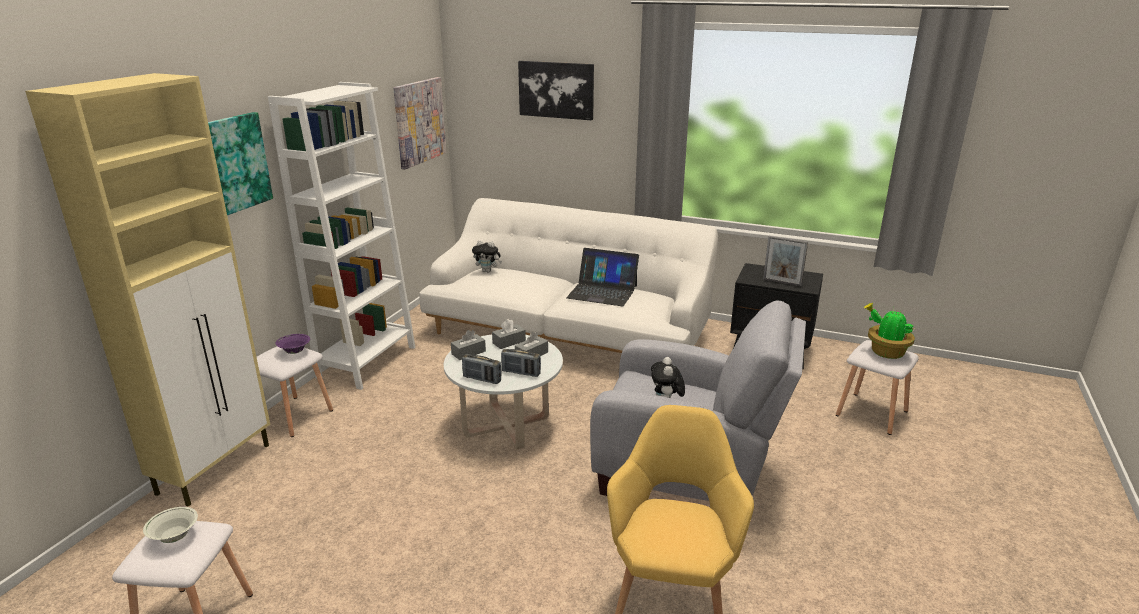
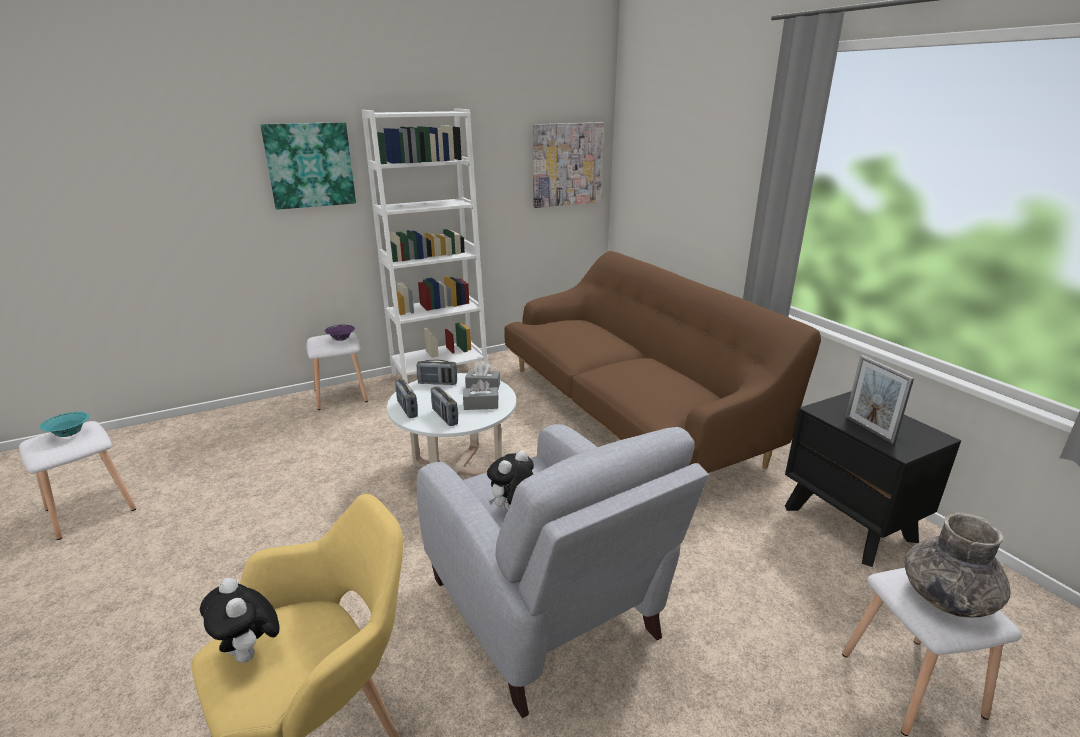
camera: 40 degrees right, 0 degrees up
(174, 537) = (69, 434): white bowl -> turquoise bowl
(216, 468) = (252, 411): beige cabinet -> none
(468, 352) = (437, 383): grey tissue box -> radio
(488, 271) = (574, 322): plush toy -> plush toy (250, 654)
(556, 90) = (696, 138): picture -> none
(568, 334) = (629, 411): white sofa -> brown sofa
(602, 292) = (648, 372): laptop -> none
(885, 352) = (946, 596): potted plant -> grey vase

